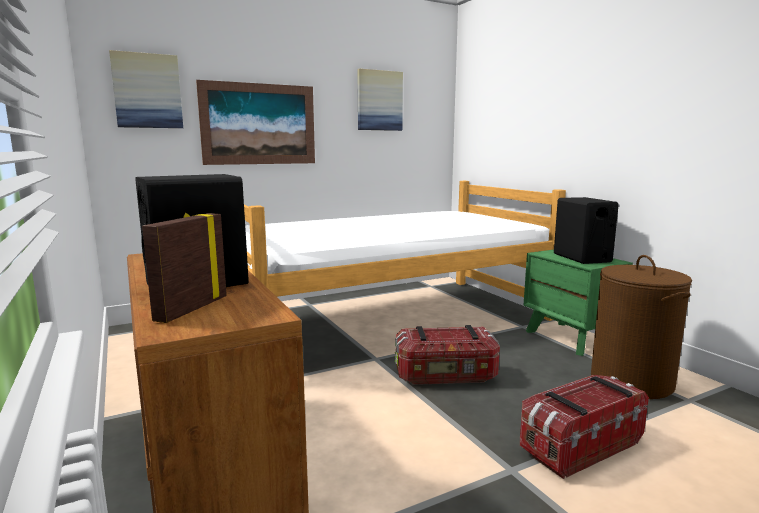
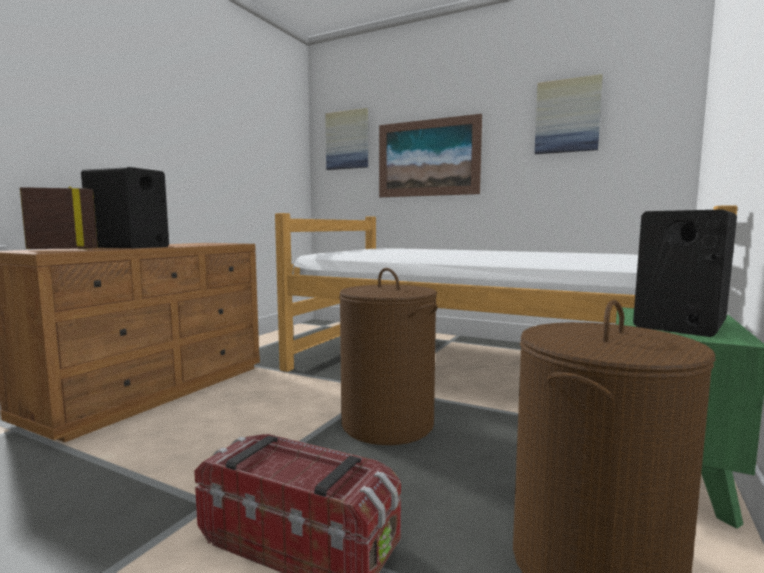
camera: 55 degrees right, 5 degrees down
(445, 376) = (388, 424): storage box -> brown laundry basket

